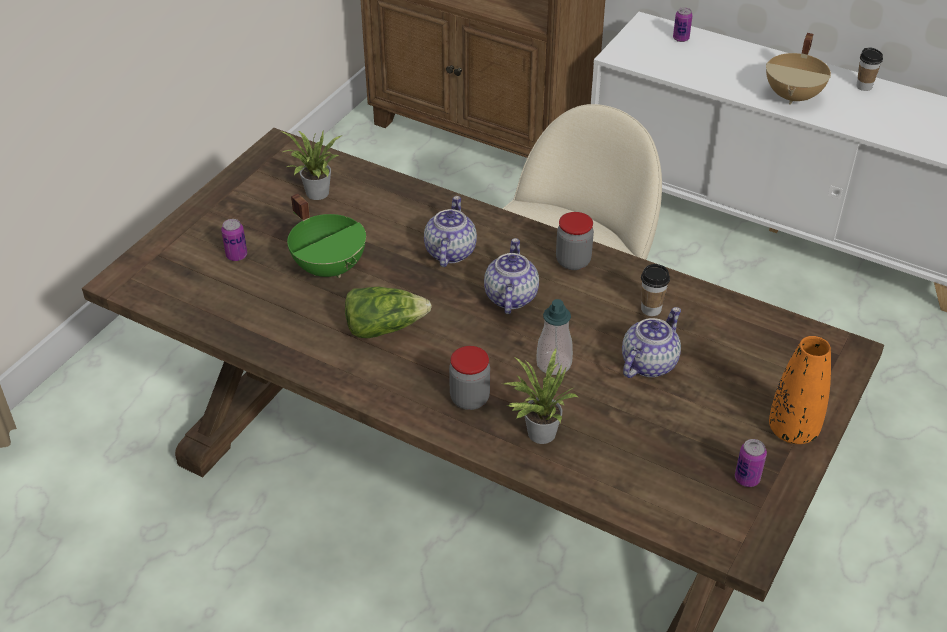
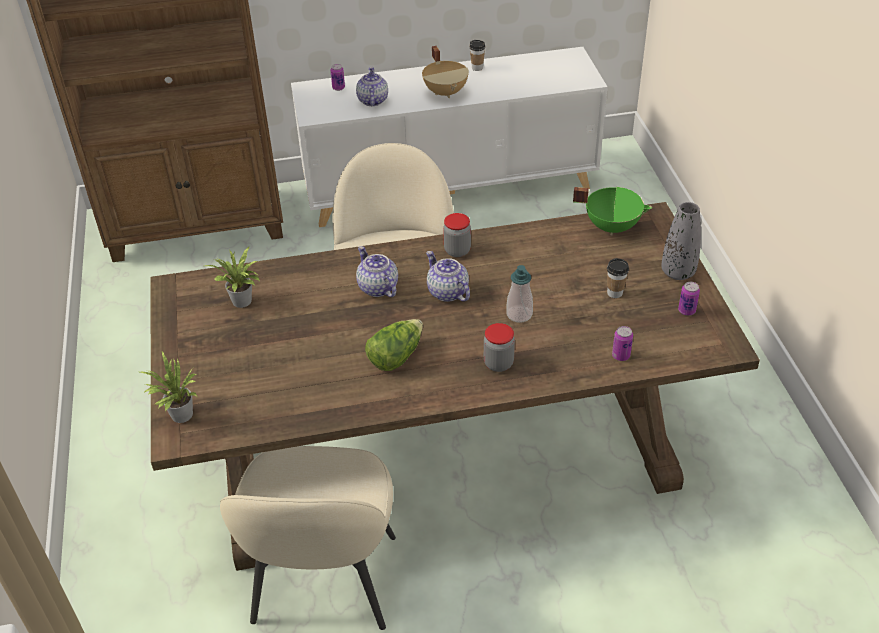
camera: 40 degrees left, 0 degrees up
(231, 531) = (324, 583): none -> beige chair
(236, 255) = (239, 372): can -> can (621, 356)
(330, 267) = (313, 341): green cooking pot -> green cooking pot (611, 226)
(537, 432) = (558, 357): potted plant -> potted plant (179, 416)
(648, 363) = (567, 282): teapot -> teapot (372, 100)
(651, 309) = (532, 252): cup -> cup (614, 293)
(793, 431) = (678, 272): orange vase -> grey vase

